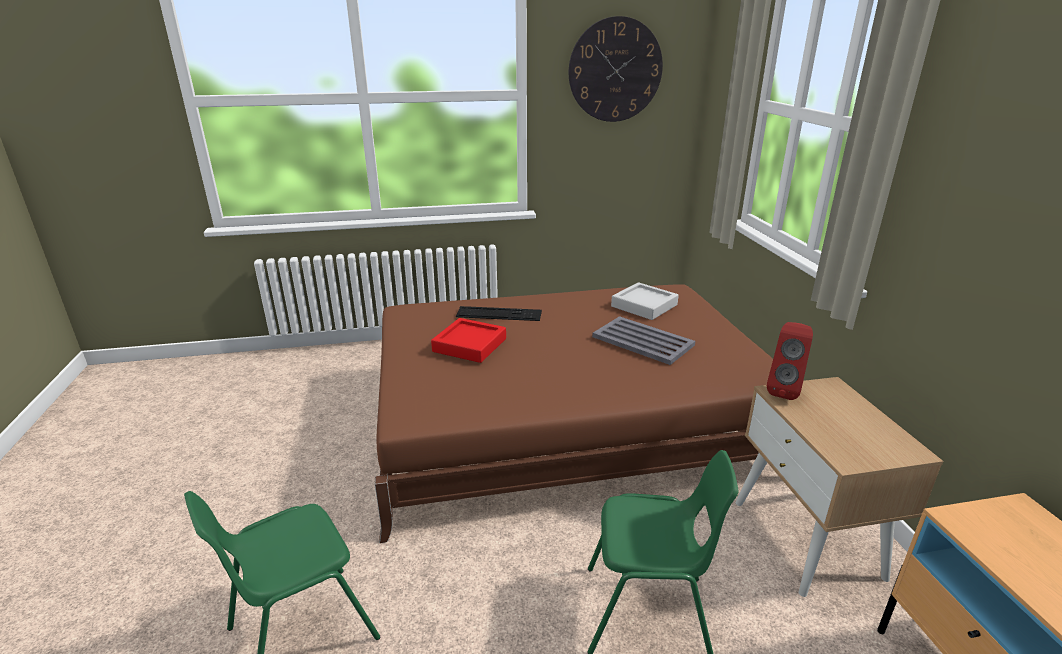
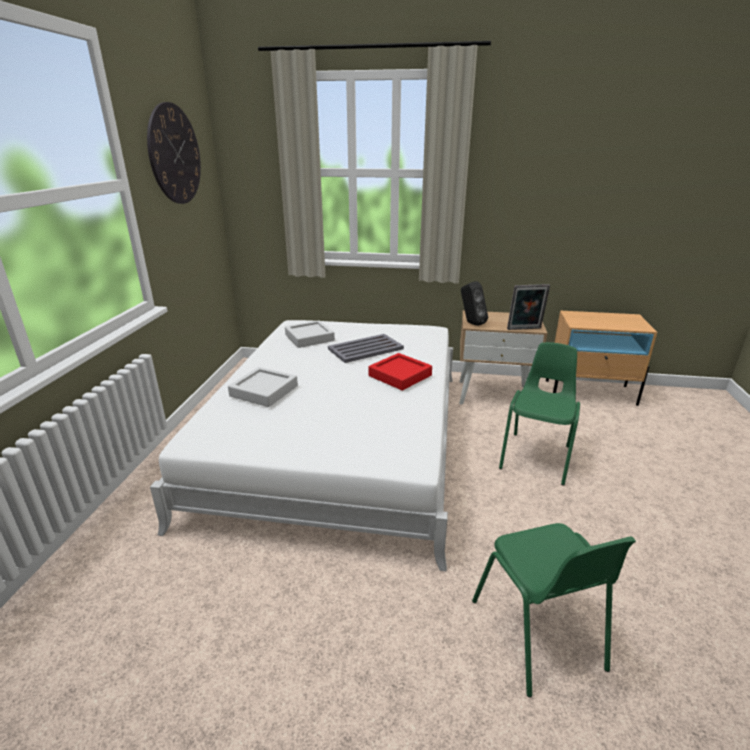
camera: 70 degrees left, 0 degrees up
(469, 345) = (310, 414): red tray -> red tray (400, 375)
(499, 314) = (264, 391): keyboard -> grey tray
(565, 418) = (340, 439): brown bed -> white bed
(784, 390) = (471, 323): red speaker -> black speaker
(825, 447) = (524, 329): none -> picture frame

